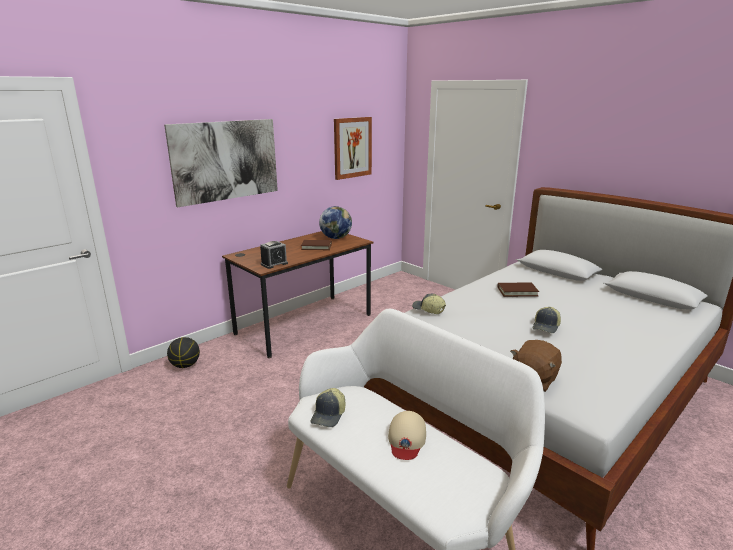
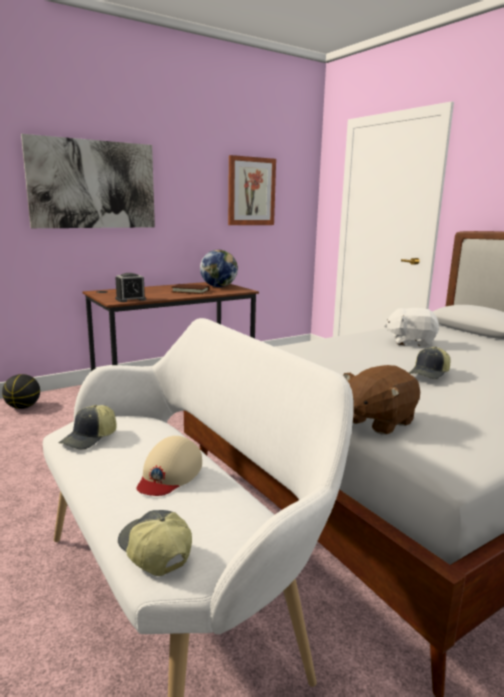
camera: 10 degrees right, 5 degrees down
(428, 309) = (281, 347): cap -> cap (153, 551)
(517, 291) = (410, 342): brown book -> white plush toy

